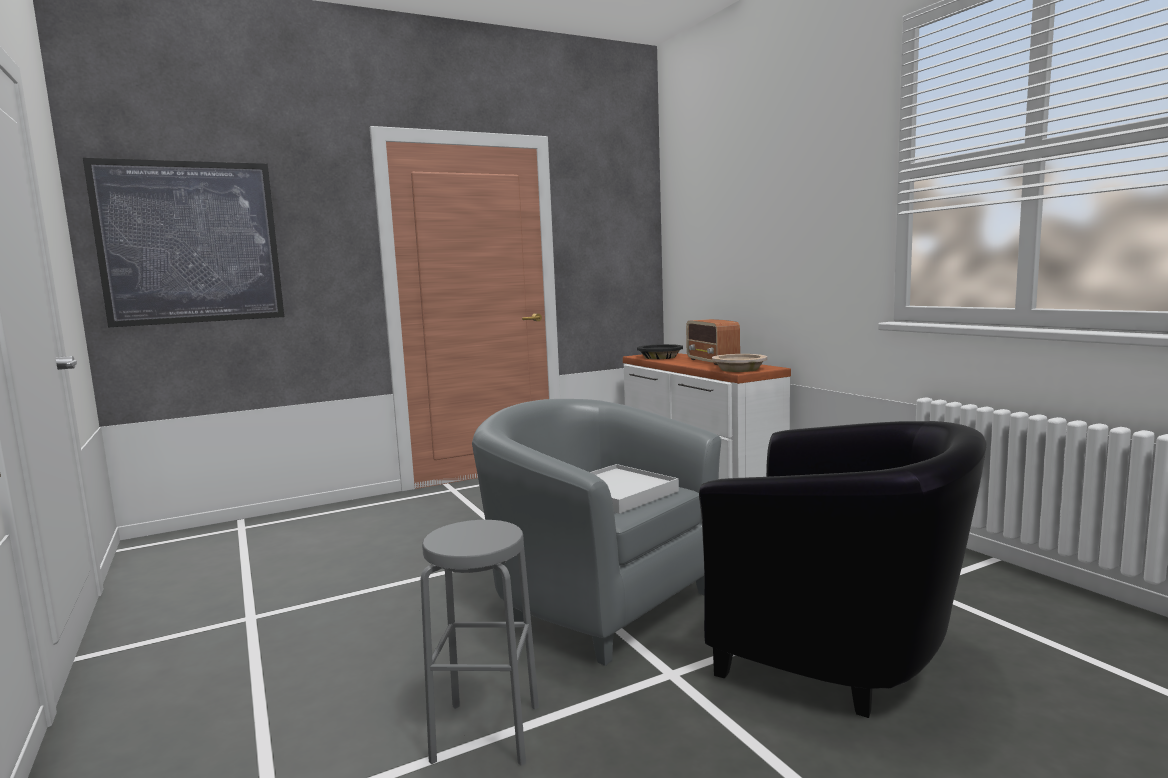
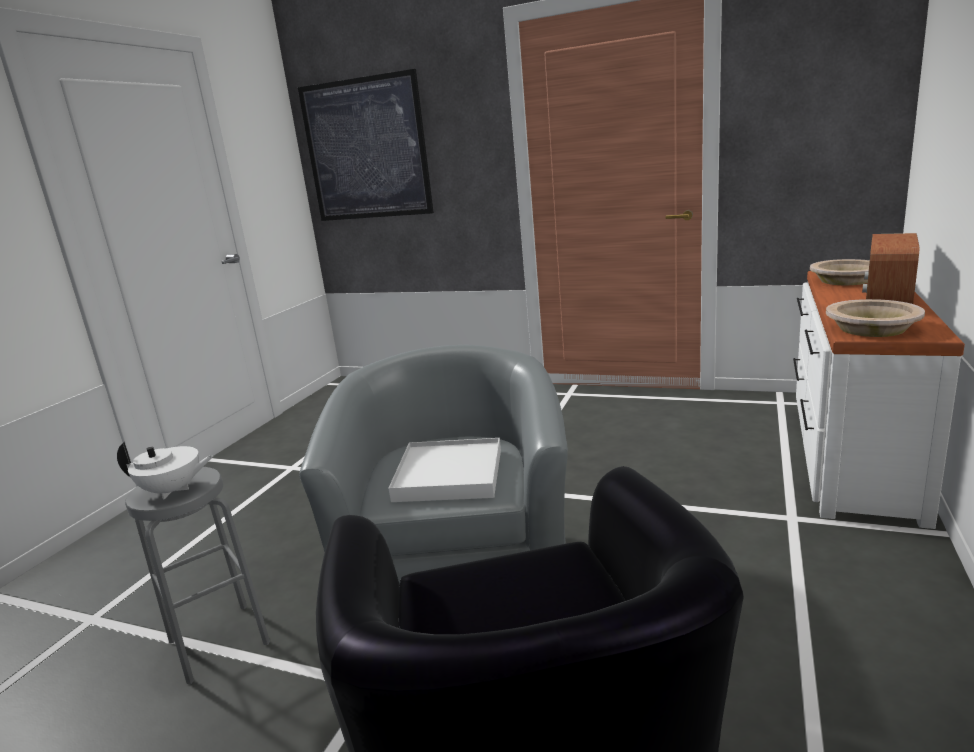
camera: 50 degrees right, 10 degrees up
(483, 536) = (173, 490): none -> white teapot
(660, 357) = (845, 280): black bowl -> beige bowl

